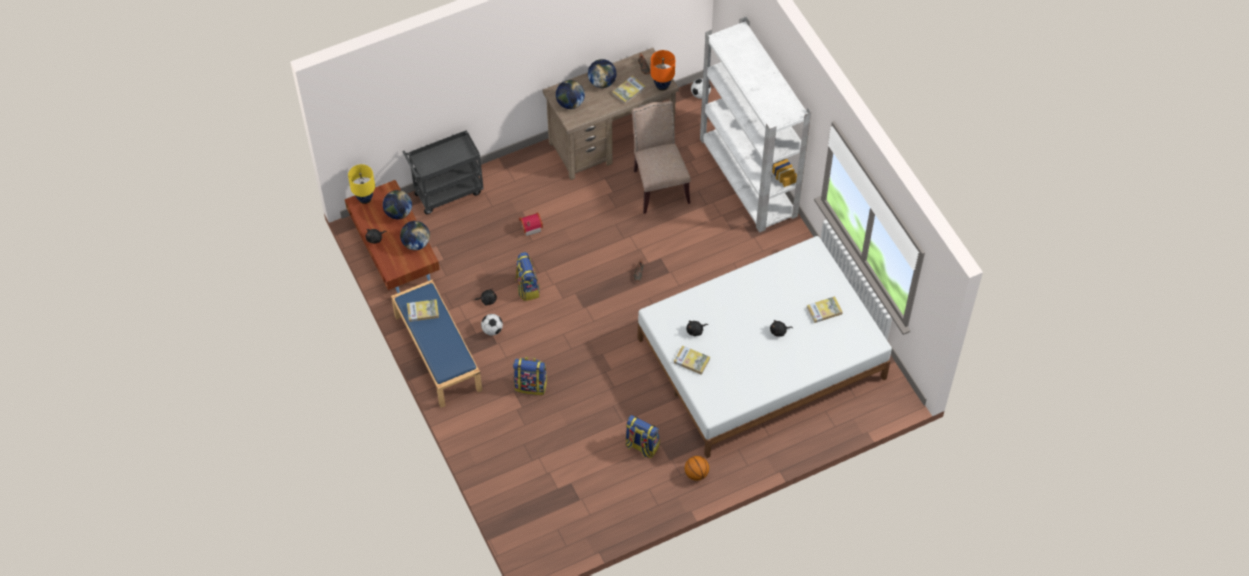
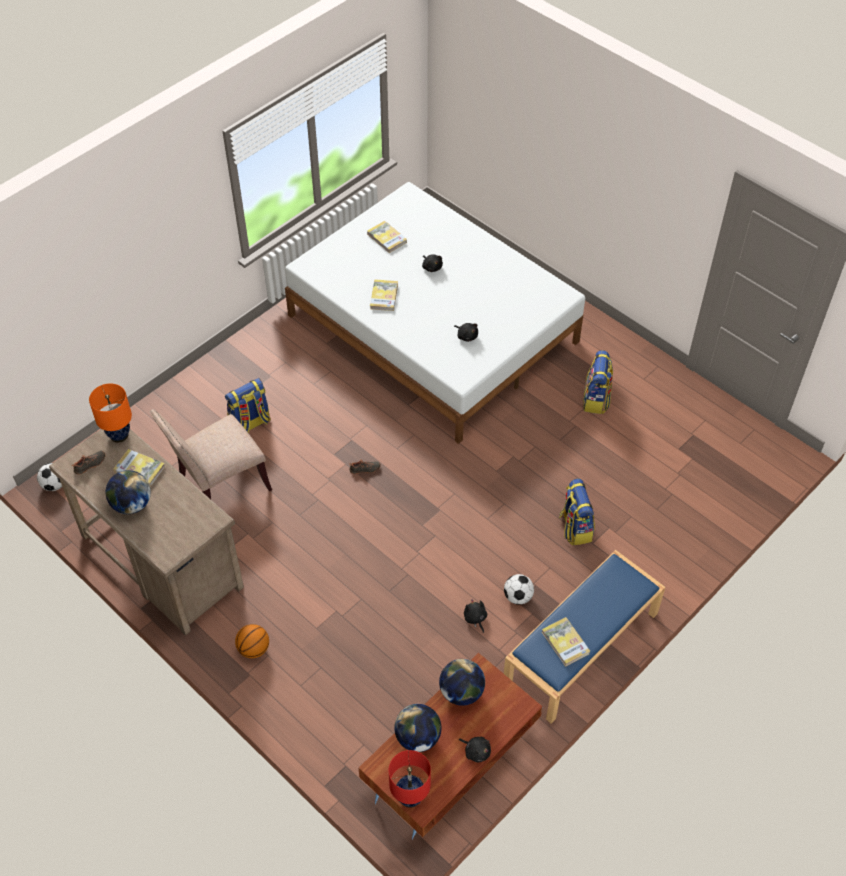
camera: 110 degrees left, 5 degrees down
(365, 198) = (410, 797): yellow table lamp -> red table lamp
(446, 195) = (321, 734): grey cart -> none
(527, 287) = (436, 580): backpack -> backpack (250, 423)
(530, 227) = (339, 609): toy house -> none
(570, 103) = (182, 530): globe -> none
(691, 361) = (508, 329): book -> book (384, 296)
(696, 474) = (602, 345): basketball -> basketball (254, 649)
(748, 177) = (180, 402): white bookcase -> none

